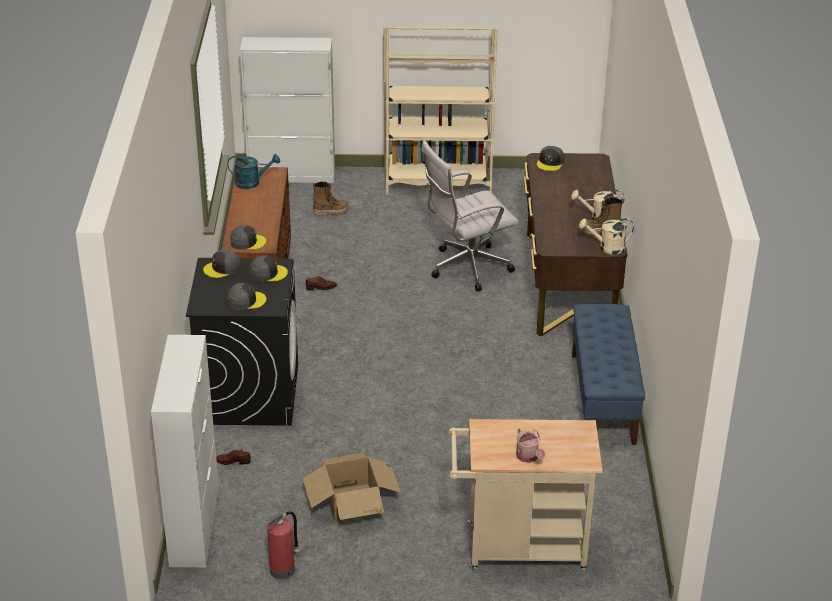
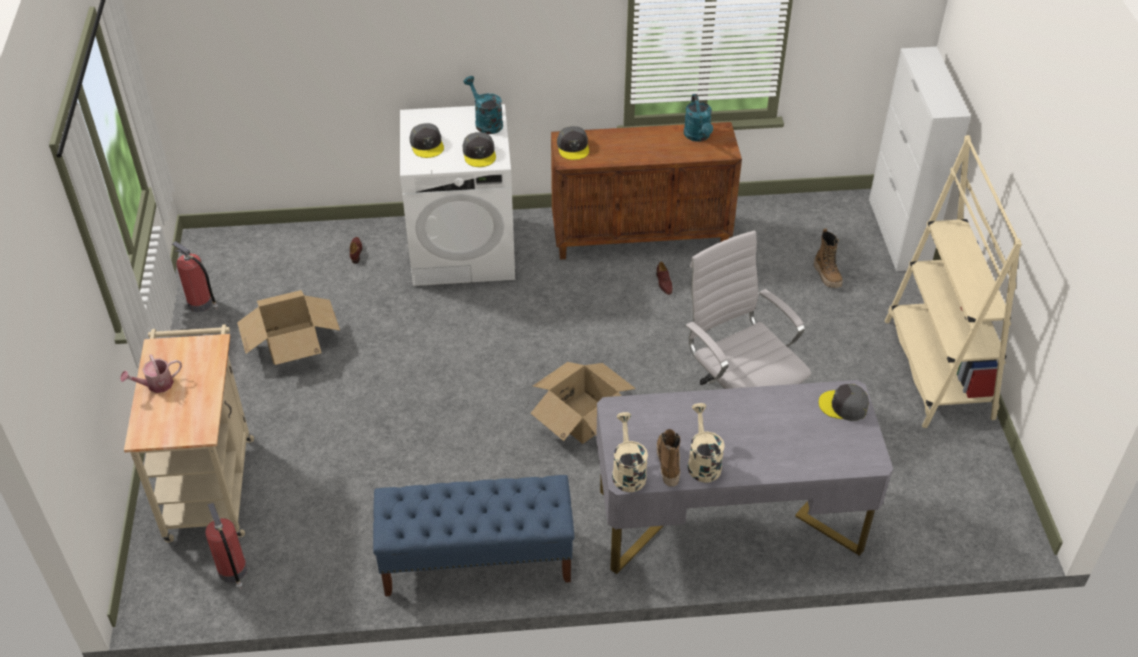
camera: 85 degrees right, 10 degrees up
(195, 525) = (266, 239): white cabinet -> none
(222, 268) = (485, 122): grey cap -> turquoise watering can
(249, 393) = (463, 250): black washing machine -> white washing machine
(465, 339) = (583, 417): none -> cardboard box
(568, 283) = (729, 520): brown desk -> grey desk
(614, 529) = (233, 571): none -> fire extinguisher

